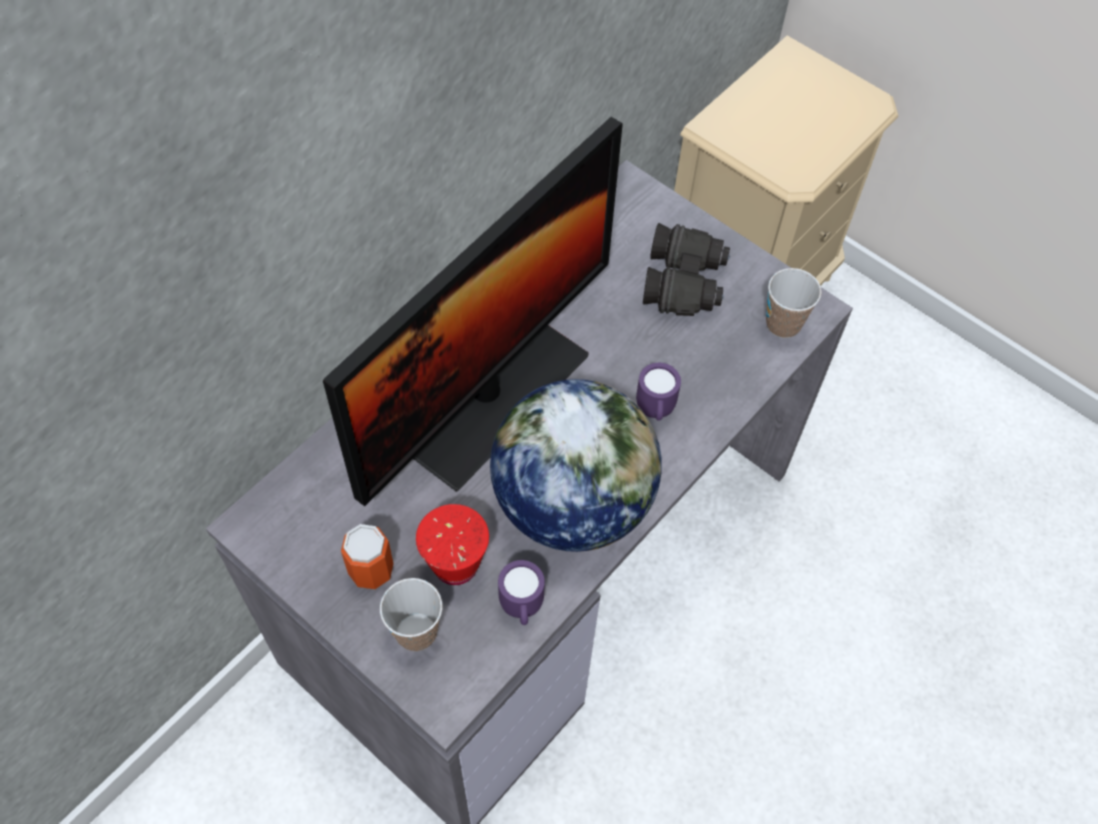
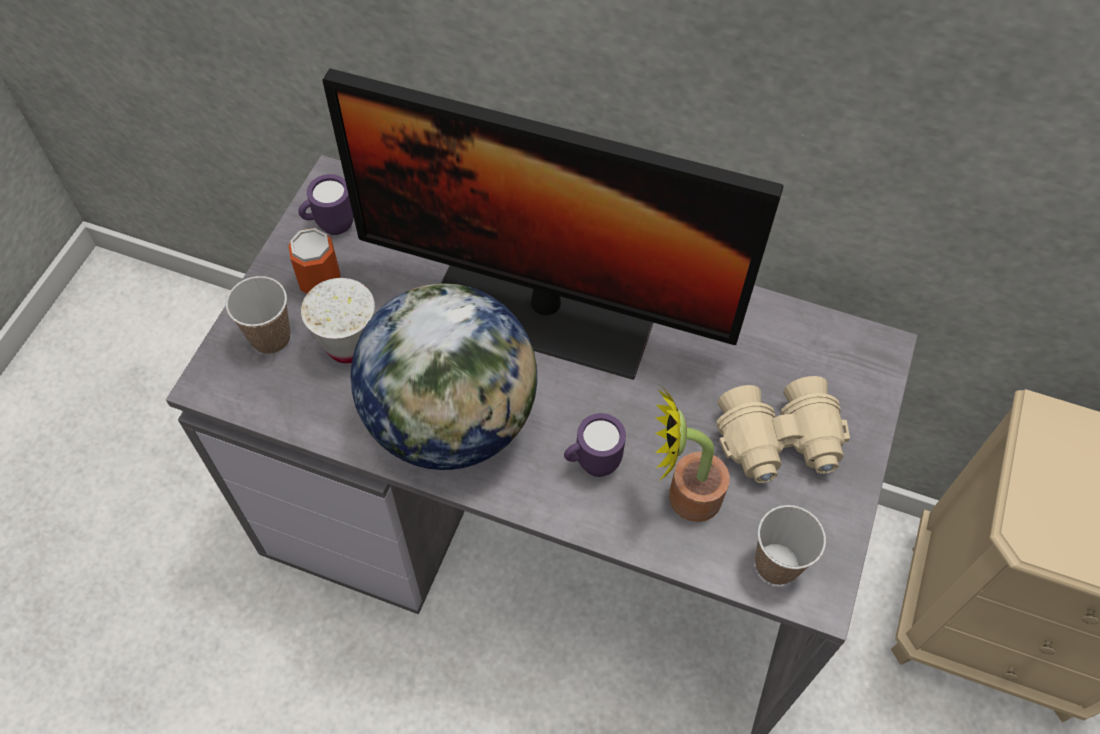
camera: 70 degrees right, 0 degrees up
(455, 565) = (348, 345): red cup -> white cup
(521, 610) = (319, 414): purple mug -> purple mug (330, 226)
(684, 281) = (779, 442): black binoculars -> beige binoculars
(707, 361) = (683, 497): none -> potted plant

